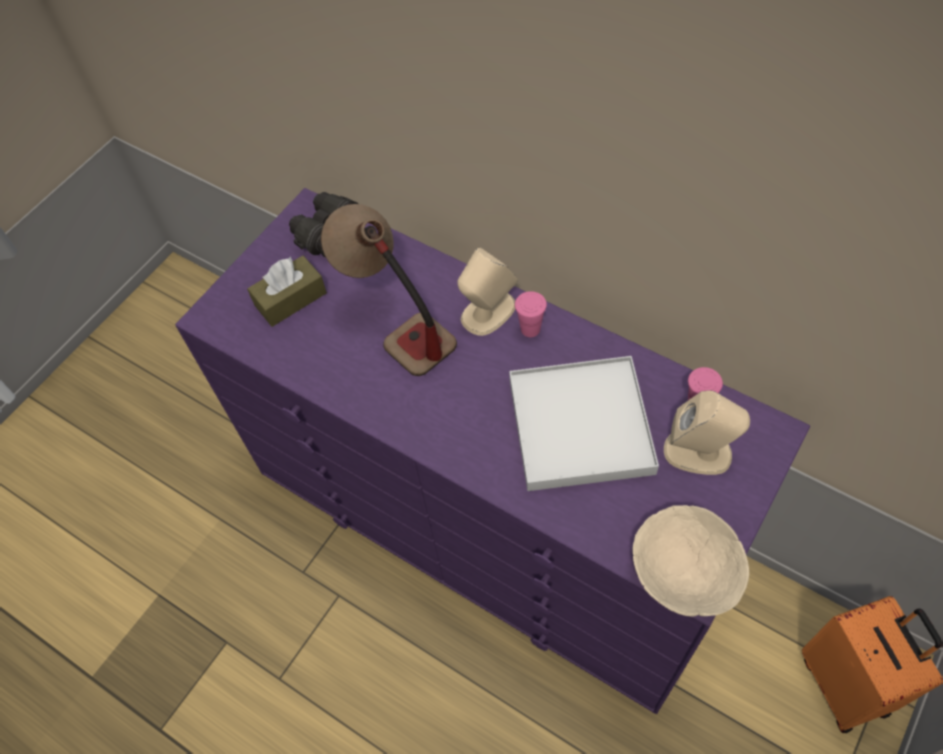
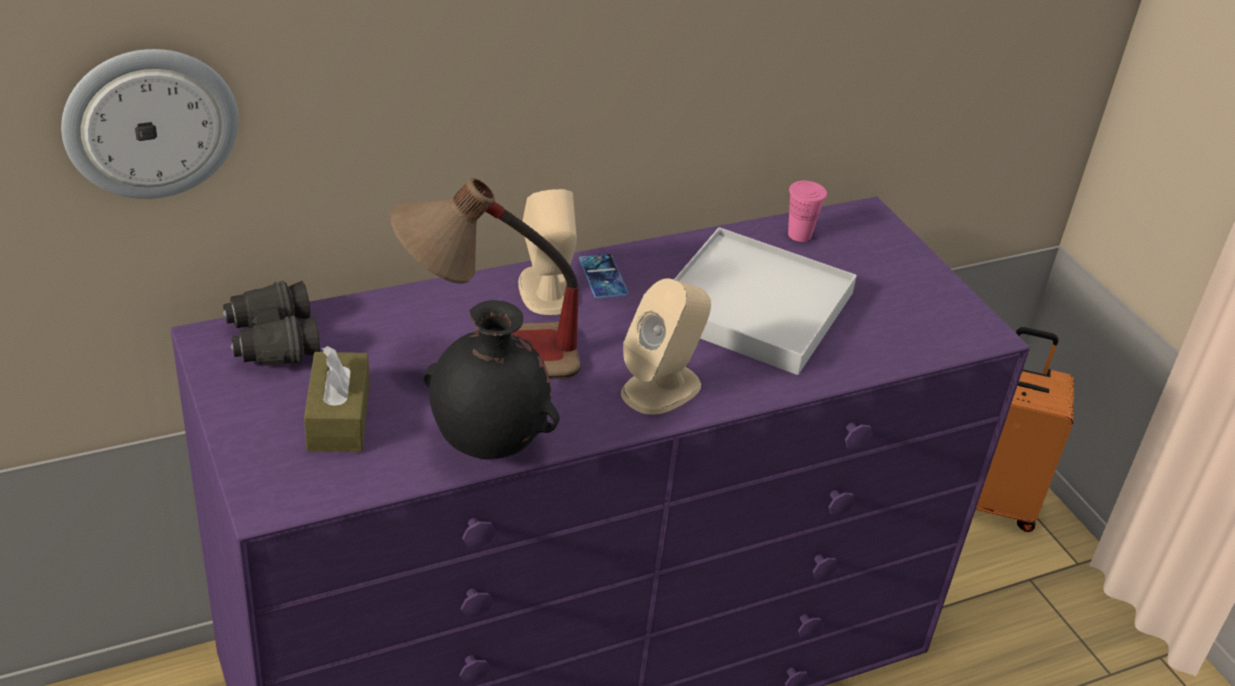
camera: 65 degrees left, 20 degrees down
(284, 69) = (151, 123): none -> wall clock
(321, 376) = (489, 446): none -> black vase
(530, 329) = (603, 277): pink cup -> phone
(685, 572) = (968, 331): beige bowl -> none
(698, 452) = (850, 260): beige speaker -> beige speaker (662, 388)

